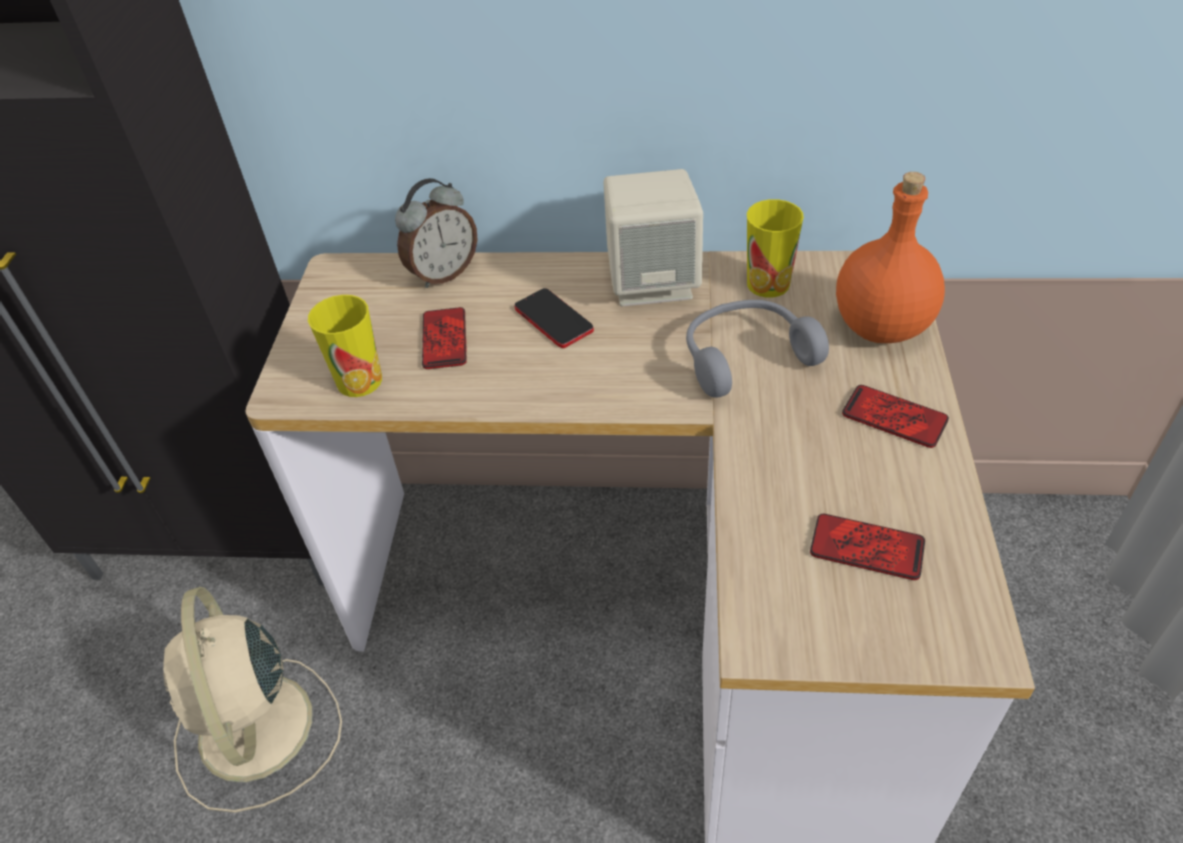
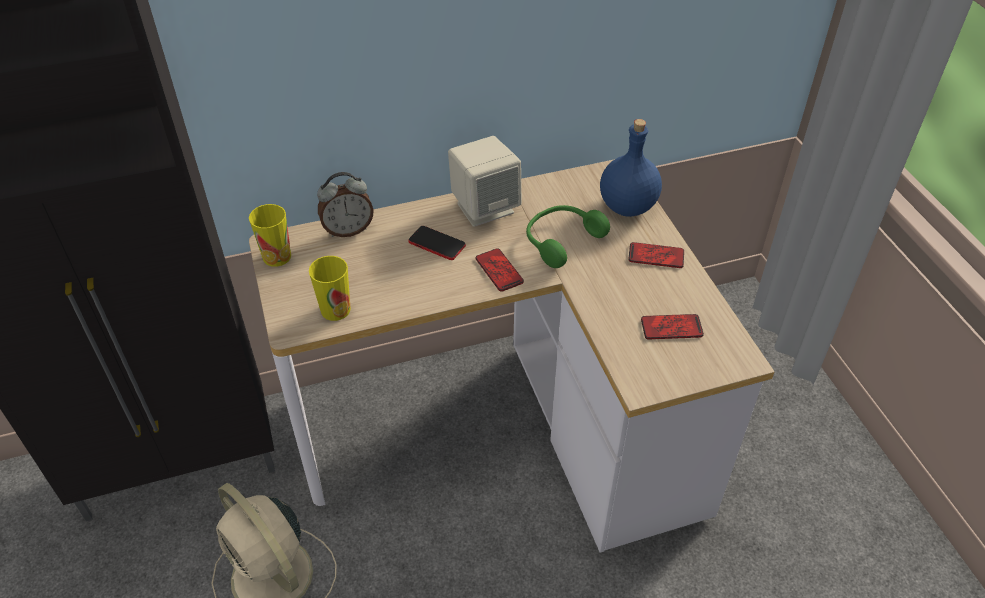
camera: 25 degrees left, 0 degrees up
(443, 273) = (348, 230): alarm clock -> alarm clock turned 45 degrees clockwise
(444, 339) = (375, 271): phone -> phone (499, 270)
(745, 356) = (561, 240): grey headphones -> green headphones
(768, 284) = (553, 194): cup -> cup (277, 256)
(881, 328) = (628, 207): orange bottle -> blue bottle

